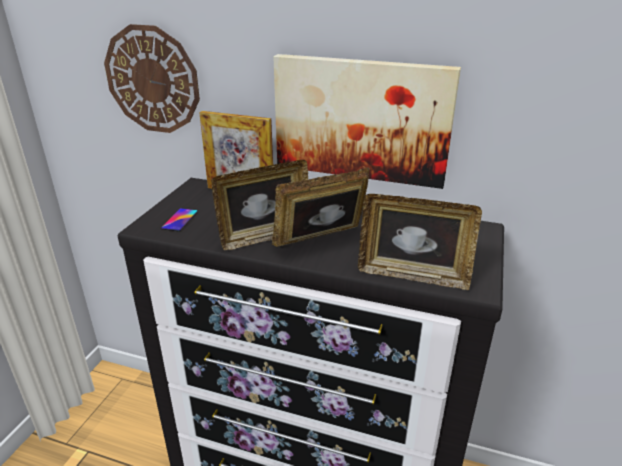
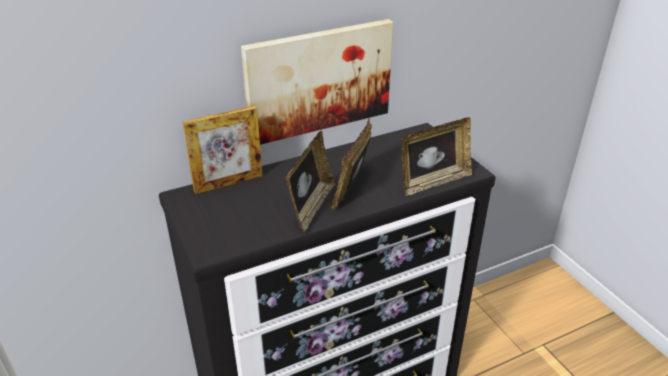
camera: 45 degrees left, 5 degrees up
(152, 80) = (98, 108): wall clock -> none
(180, 220) = (225, 231): phone -> none

